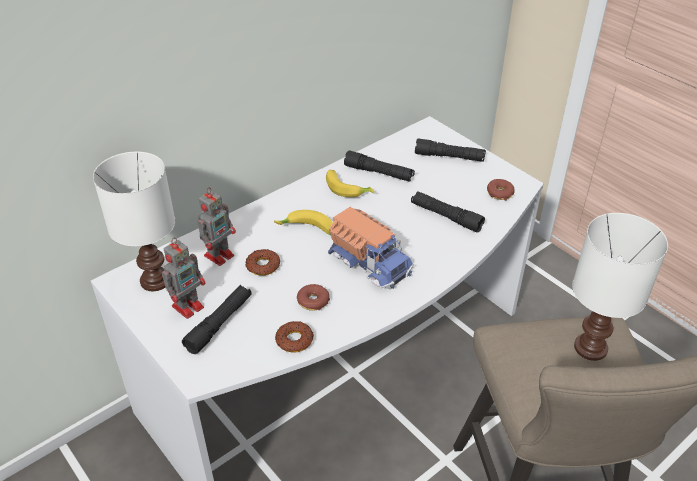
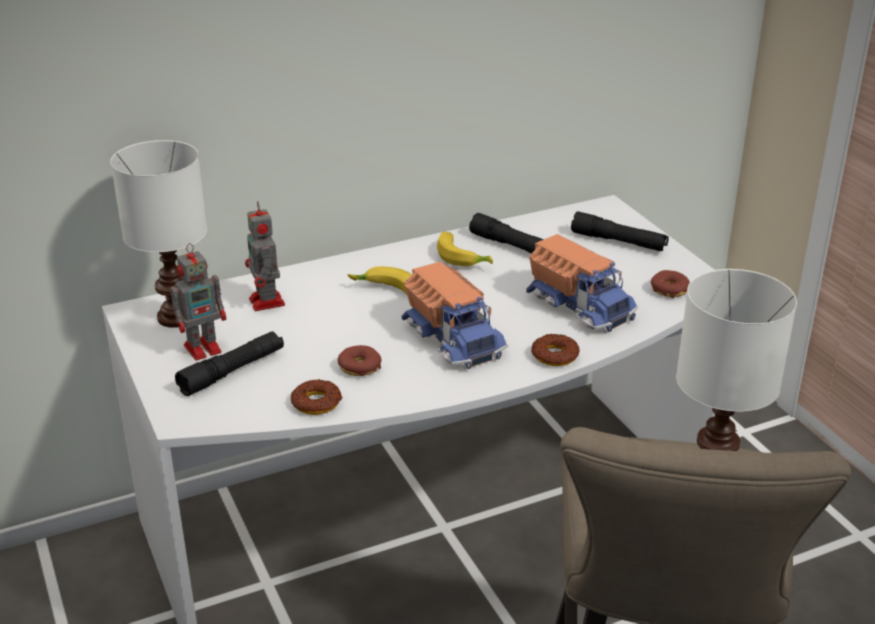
camera: 15 degrees right, 10 degrees down
(220, 254) = (267, 303): toy robot -> toy robot turned 105 degrees clockwise
(263, 266) = (314, 321): donut -> donut (554, 355)
(446, 217) = (580, 305): black flashlight -> toy truck

